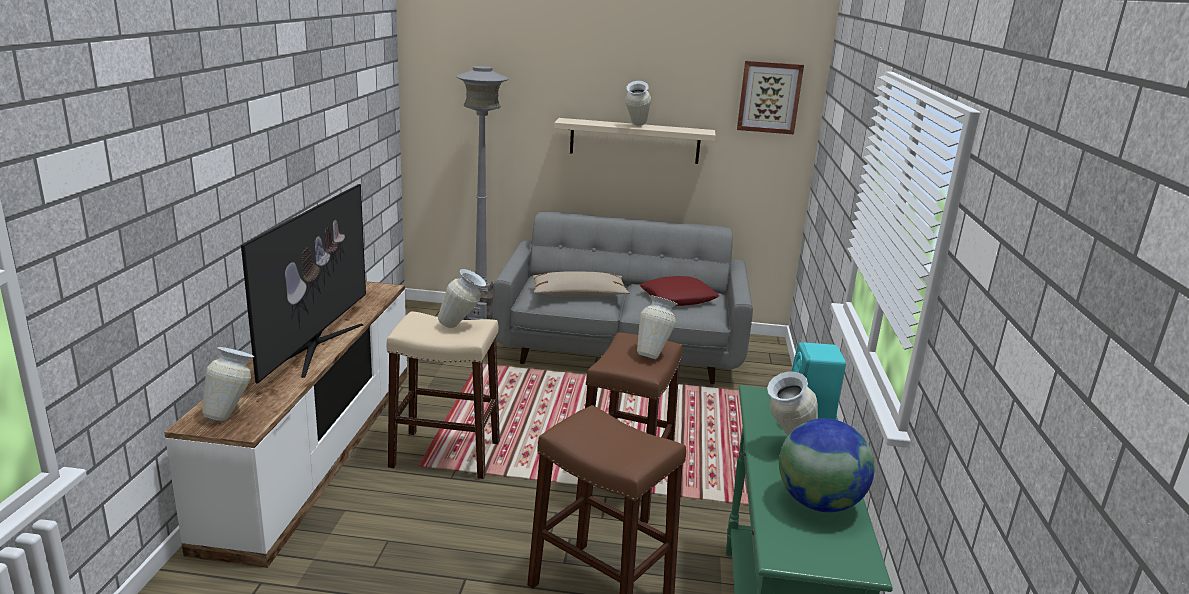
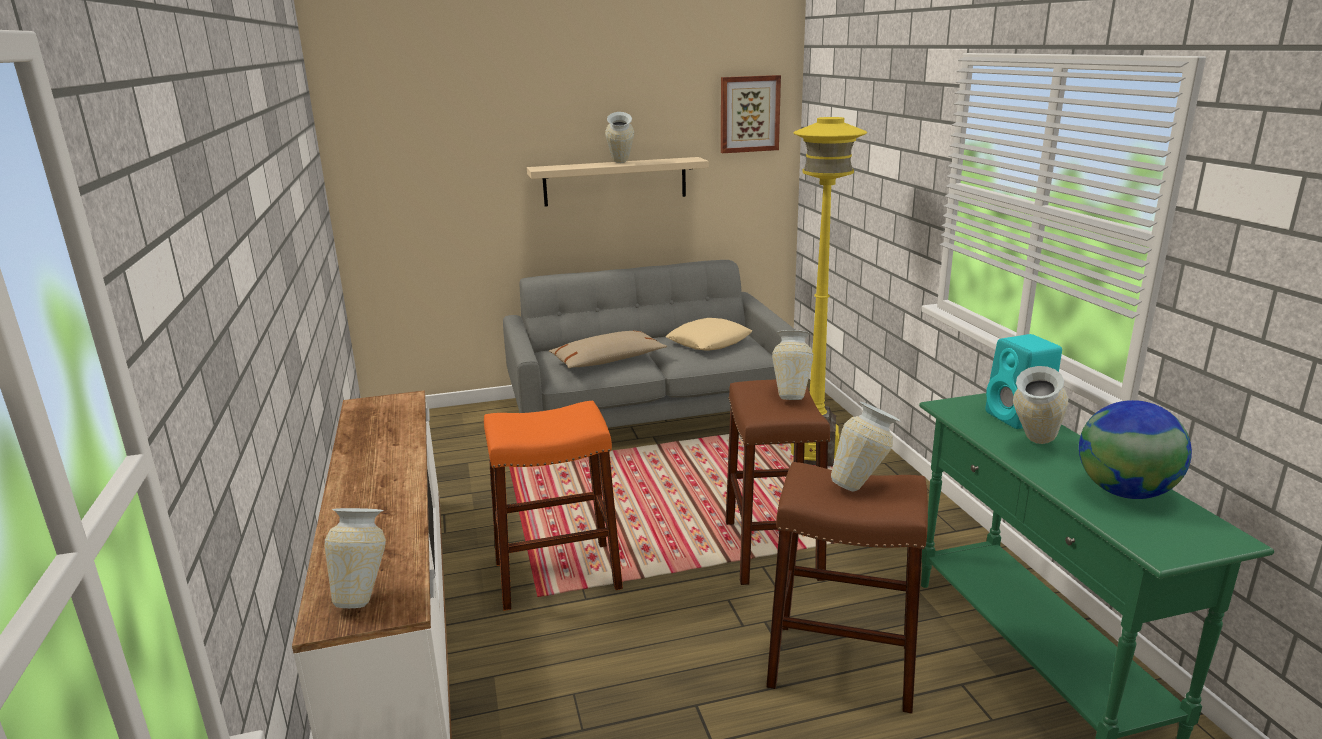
camera: 20 degrees left, 0 degrees up
(315, 347) = (389, 485): television -> none
(445, 454) = (557, 575): beige stool -> orange stool
(462, 327) = (565, 416): vase -> vase (863, 485)
(480, 318) = (472, 417): grey floor lamp -> none
(678, 298) = (709, 342): red pillow -> beige pillow
(730, 422) = (813, 457): none -> yellow floor lamp

